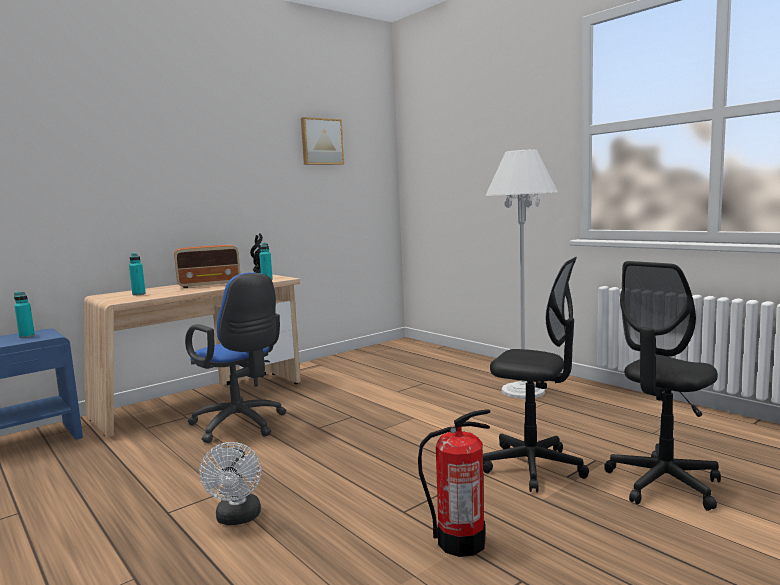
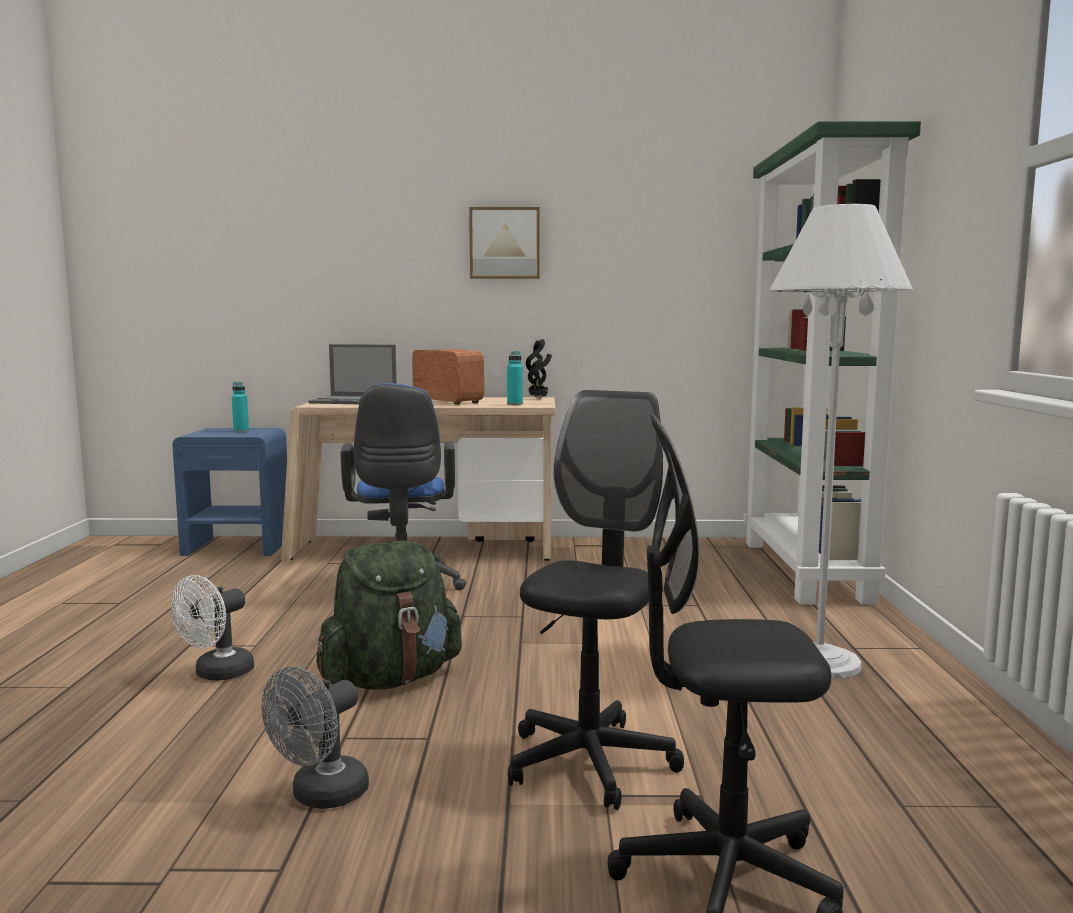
camera: 40 degrees right, 0 degrees up
(139, 294) = (355, 401): turquoise bottle -> laptop
(210, 284) = (447, 401): radio -> radio turned 150 degrees counterclockwise
(321, 142) = (673, 204): picture -> picture (505, 243)
(357, 474) = (391, 679): none -> green backpack
(436, 353) = (806, 571): none -> green bookcase
(460, 542) = (321, 796): fire extinguisher -> grey fan
(533, 467) = (590, 762): black office chair -> black office chair turned 135 degrees counterclockwise

